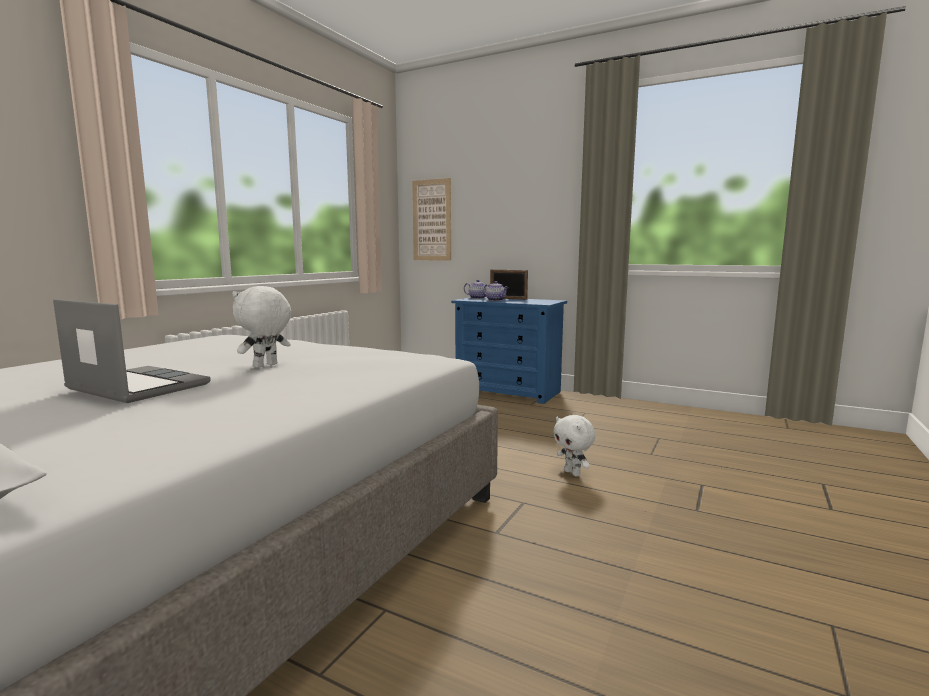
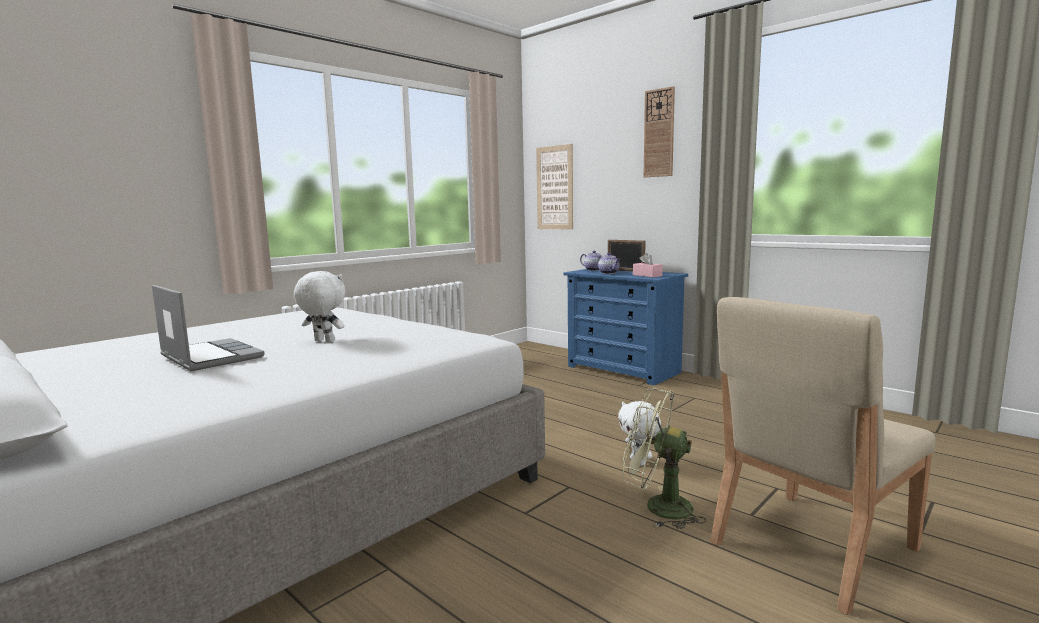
camera: 15 degrees right, 0 degrees up
(265, 366) = (323, 341): white plush toy -> white plush toy turned 60 degrees clockwise
(534, 302) = (647, 275): none -> pink tissue box
(538, 171) = (659, 133): none -> wall clock
(615, 512) = (658, 507): none -> green fan
(760, 532) = (810, 546): none -> beige chair

